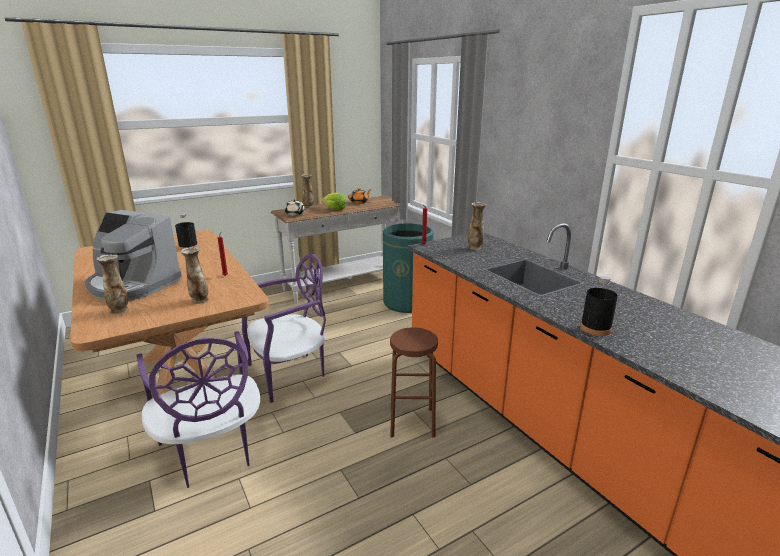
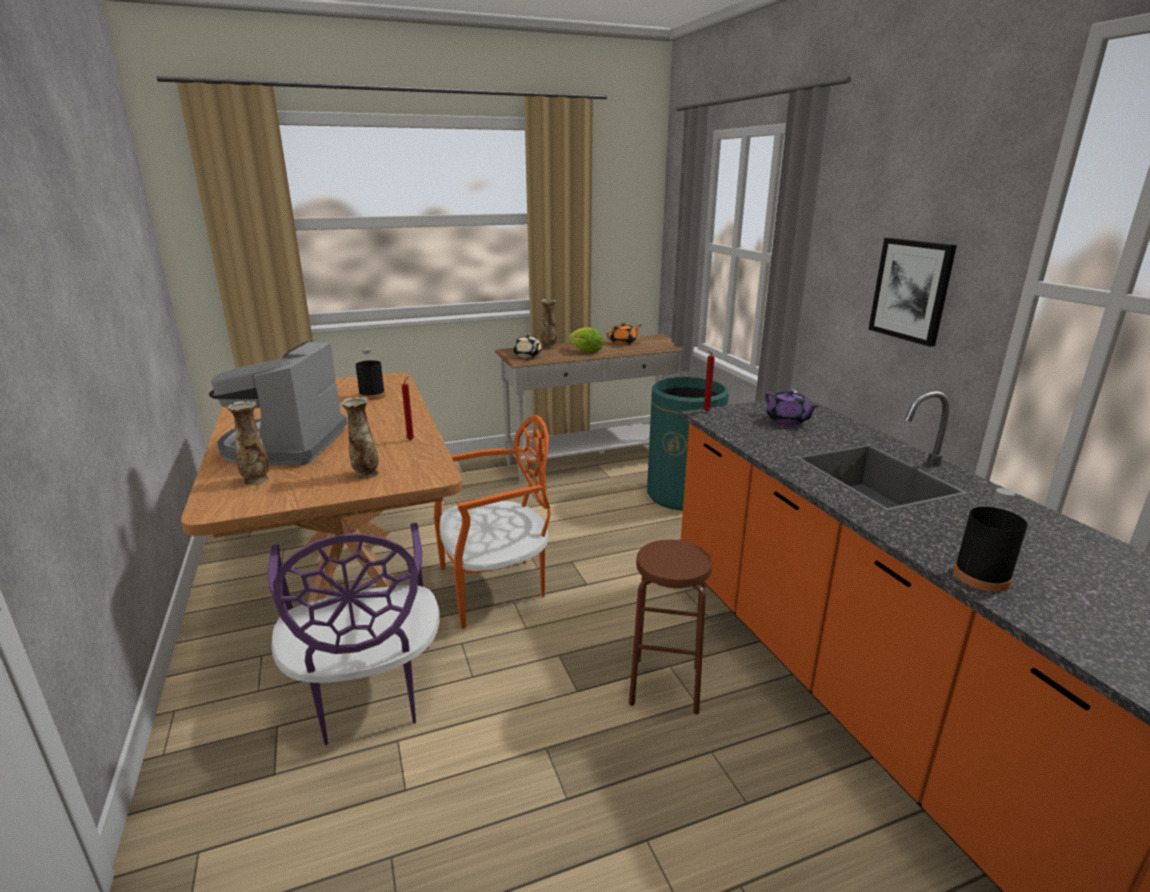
camera: 10 degrees right, 0 degrees up
(133, 285) = (285, 445): coffee machine -> coffee machine turned 60 degrees clockwise
(289, 373) = (495, 587): purple chair -> orange chair
(475, 247) = (787, 421): vase -> purple teapot
(544, 162) = (911, 290): none -> picture

